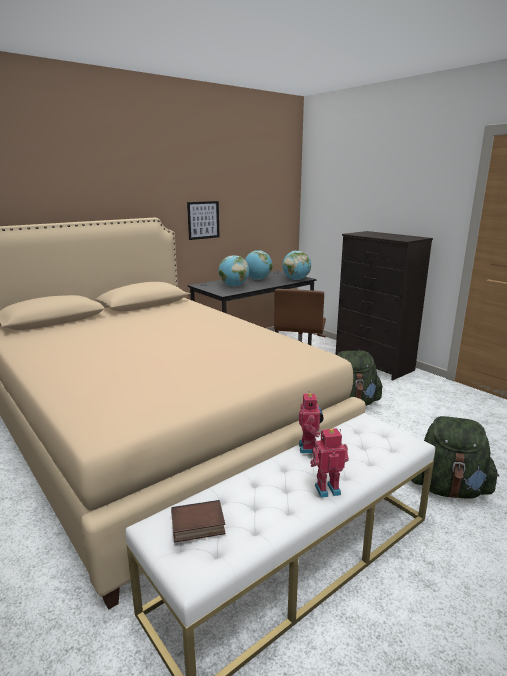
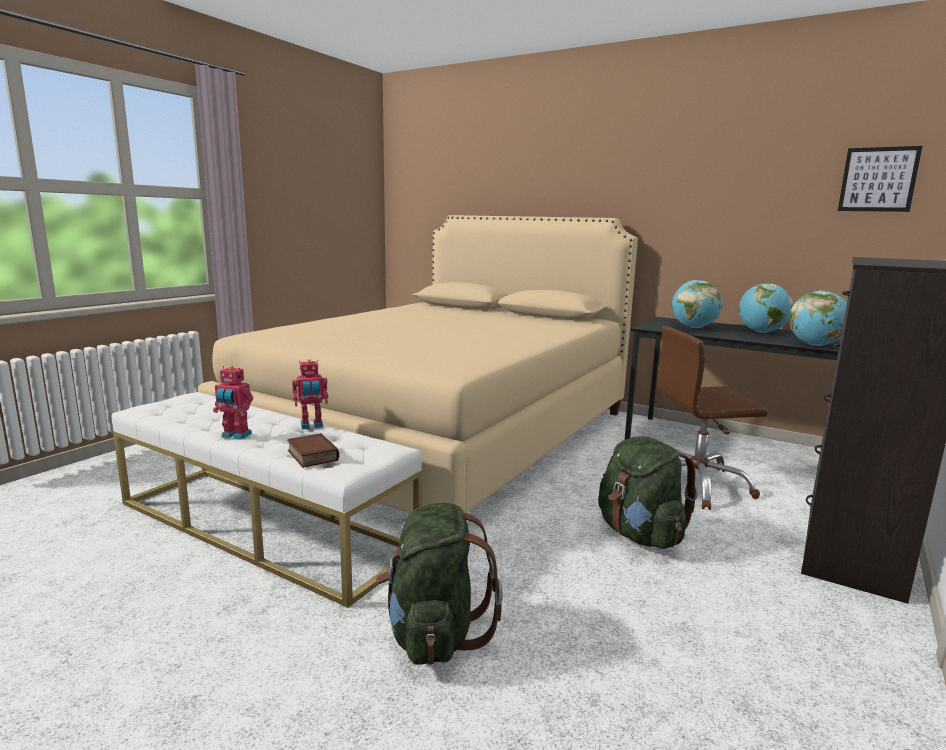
camera: 70 degrees right, 5 degrees down
(197, 526) = (188, 403): book -> book (310, 455)
(203, 220) = (700, 228): picture -> picture (878, 179)
(327, 488) = (235, 436): toy robot -> toy robot turned 135 degrees clockwise

